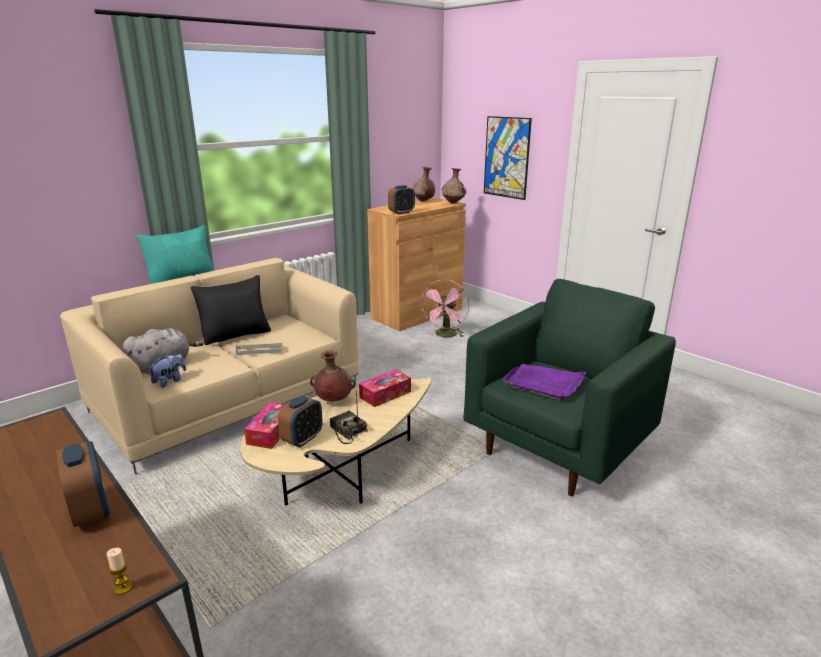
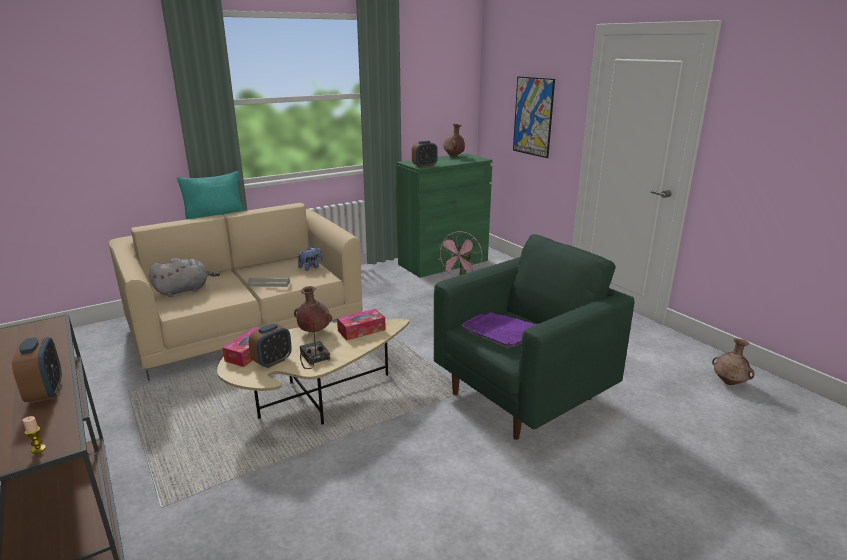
camera: 10 degrees right, 0 degrees up
(170, 381) = (184, 304): plush toy -> plush toy (311, 267)
(236, 335) = (256, 270): black pillow -> none
(417, 313) = (443, 262): brown cabinet -> green cabinet
(453, 203) = (480, 159): brown vase -> brown vase (729, 383)

